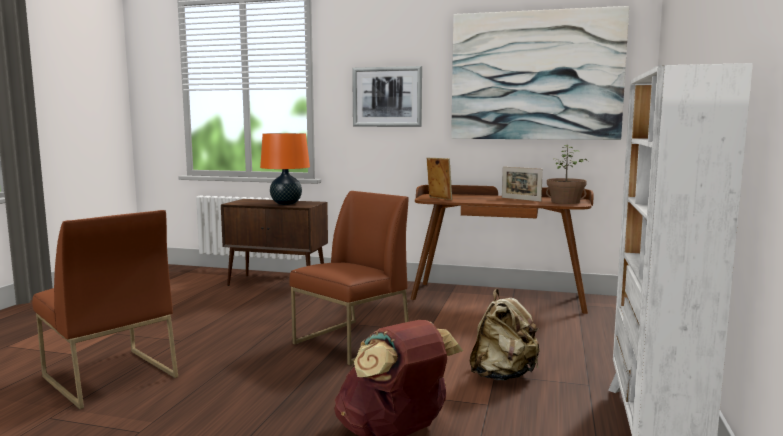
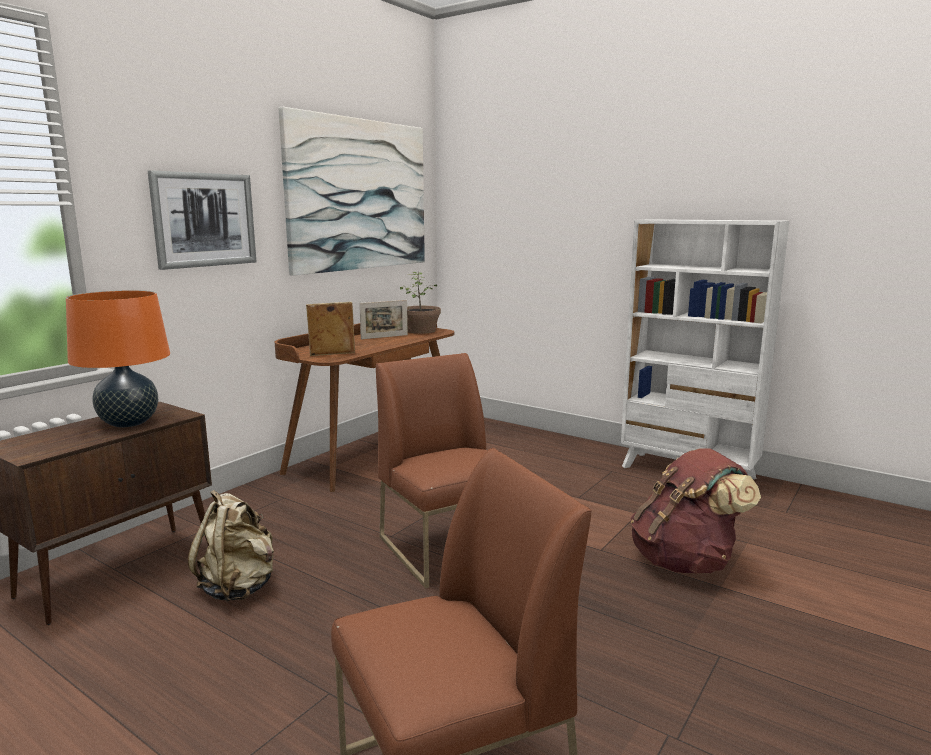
camera: 70 degrees left, 5 degrees up
(503, 375) = (582, 495): beige backpack -> beige backpack (239, 587)

